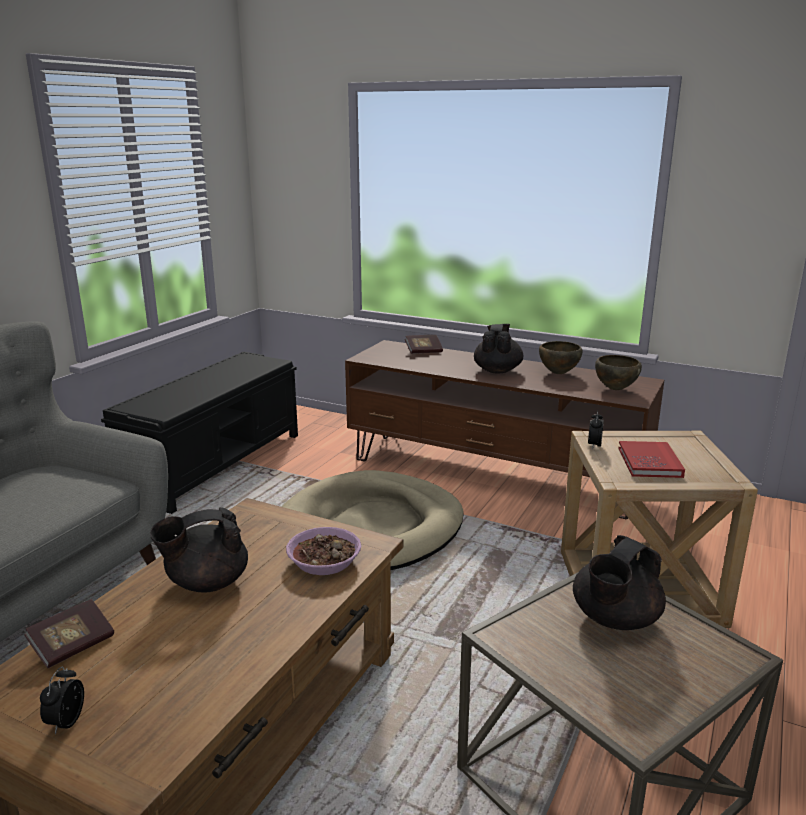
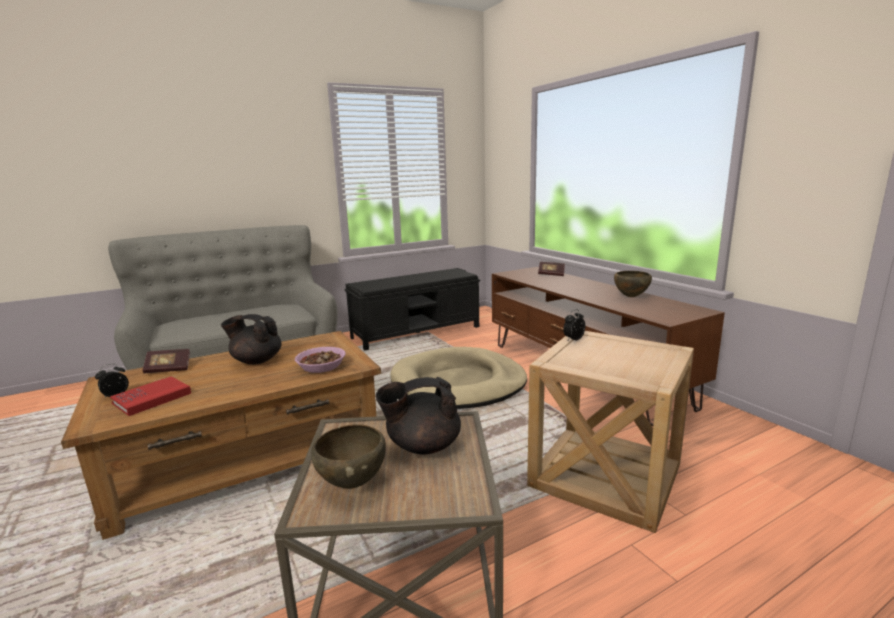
camera: 35 degrees right, 5 degrees down
(497, 370) = (584, 289): black teapot -> none
(615, 389) = (662, 311): brown bowl -> brown bowl (353, 483)
(649, 462) = (600, 357): red book -> red book (152, 398)

